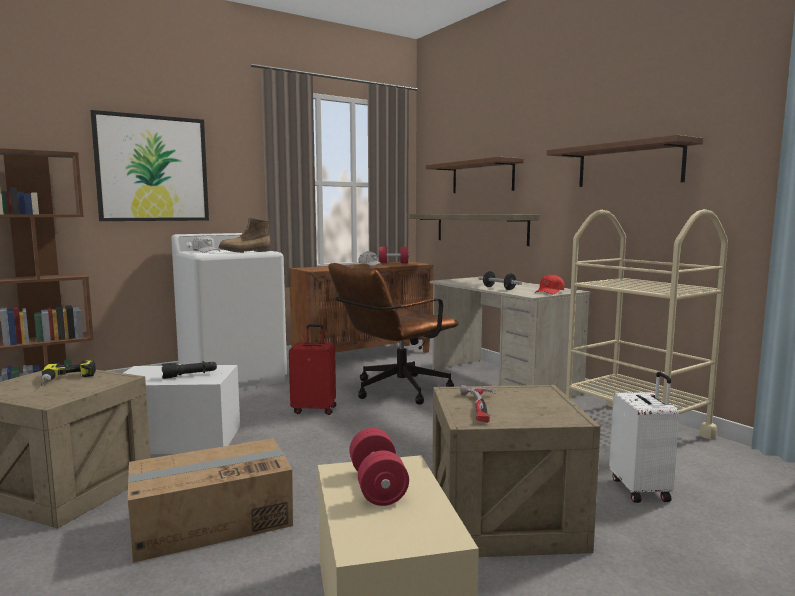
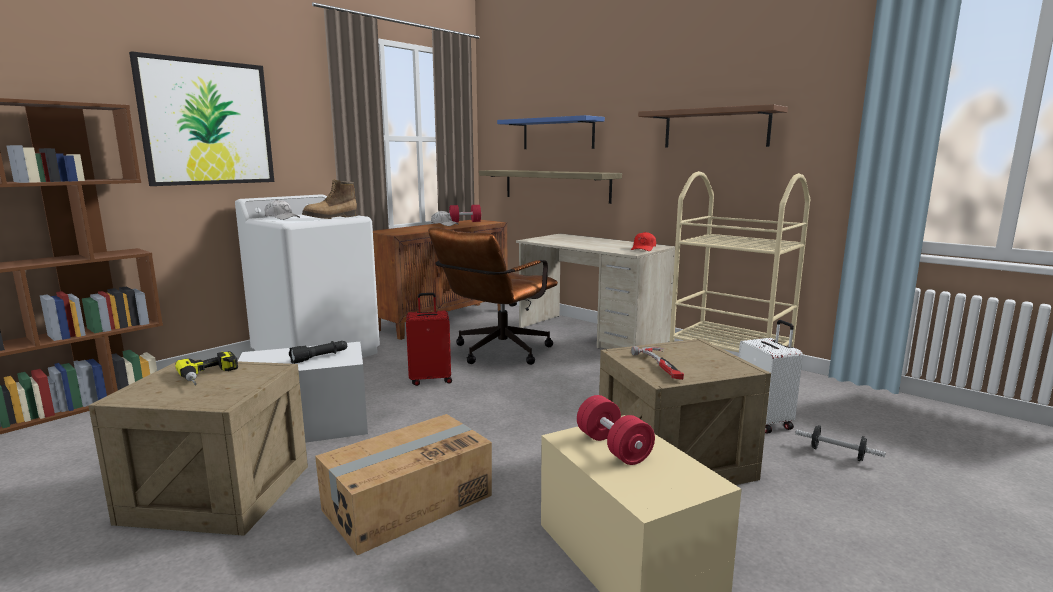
camera: 15 degrees left, 5 degrees up
(482, 177) = (558, 134): brown shelf -> blue shelf
(499, 288) = (593, 247): dumbbell -> dumbbell (837, 454)

